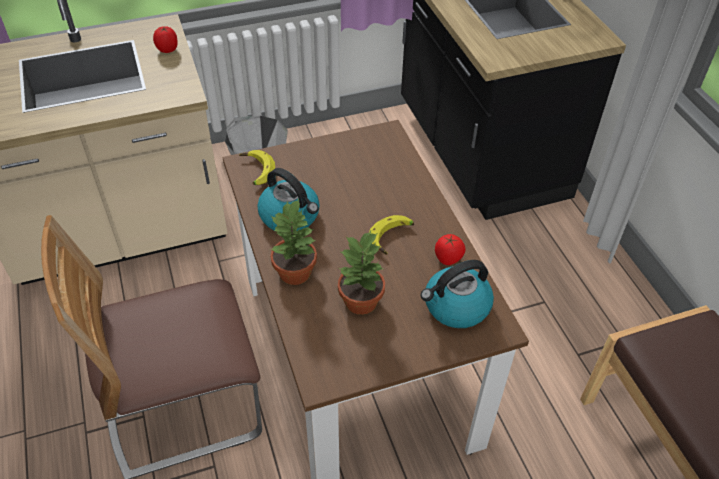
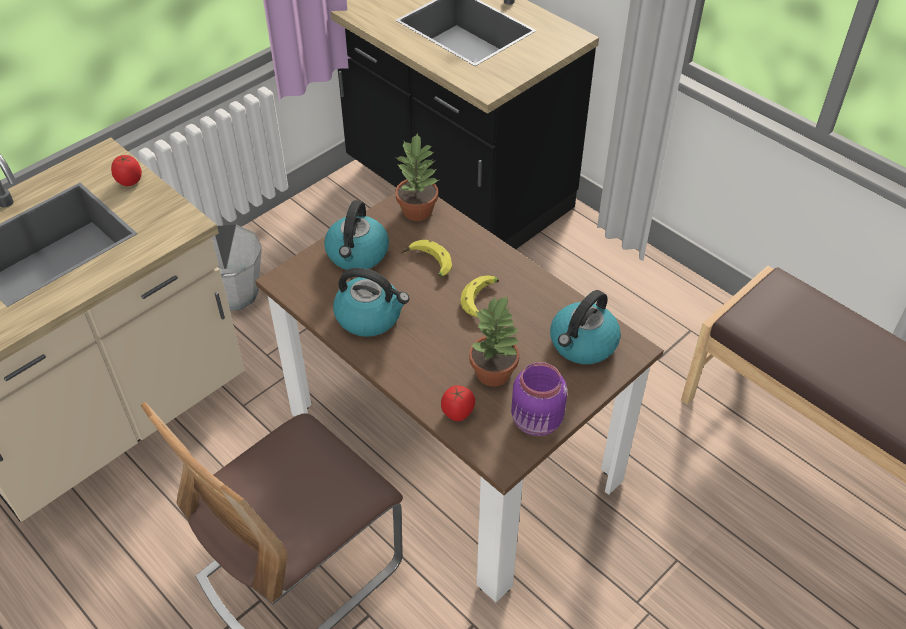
camera: 25 degrees left, 0 degrees up
(255, 172) = (302, 284): banana -> banana (427, 264)
(296, 272) = (412, 369): potted plant -> potted plant (418, 210)
(313, 163) = (357, 254): none -> kettle
(371, 359) = (537, 422): none -> purple jar
(448, 259) = (549, 302): tomato -> tomato (458, 413)

